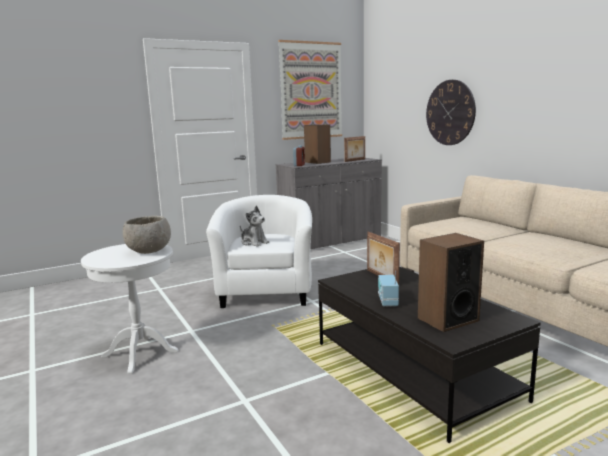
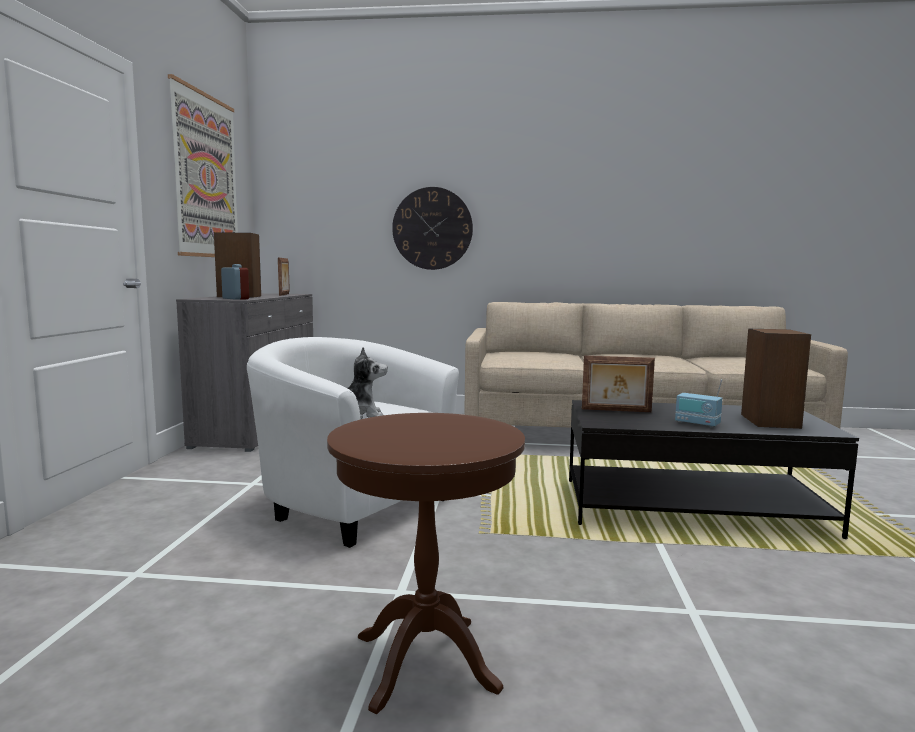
camera: 55 degrees left, 5 degrees down
(140, 353) = (425, 662): white side table -> brown side table
(149, 251) = (446, 423): grey bowl -> none

